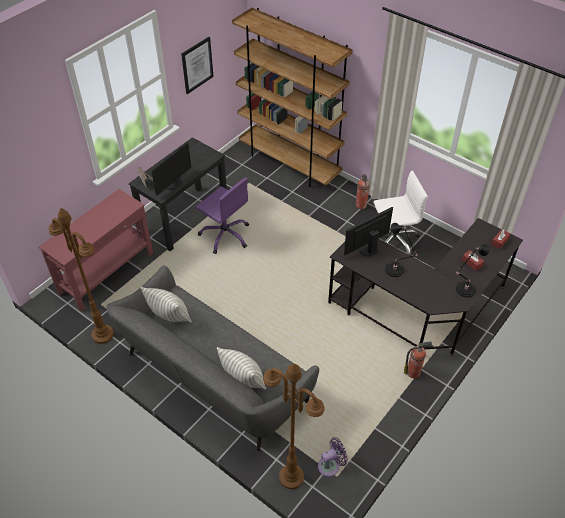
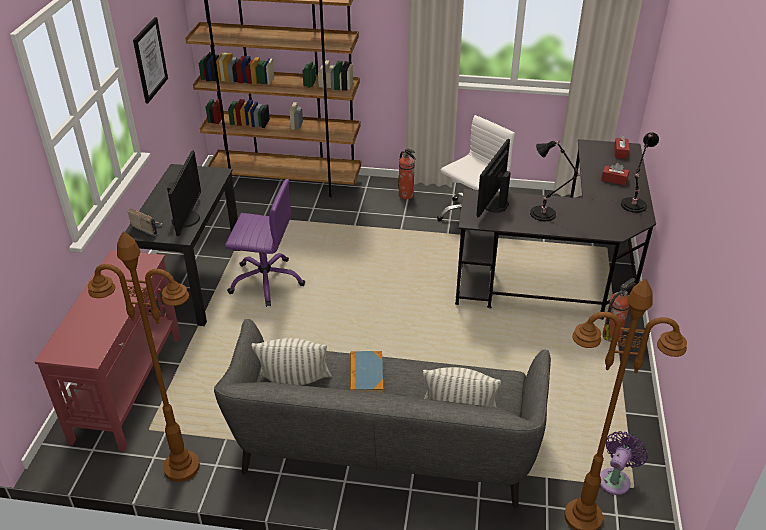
camera: 30 degrees left, 10 degrees down
(211, 330) = (366, 374): none -> book

